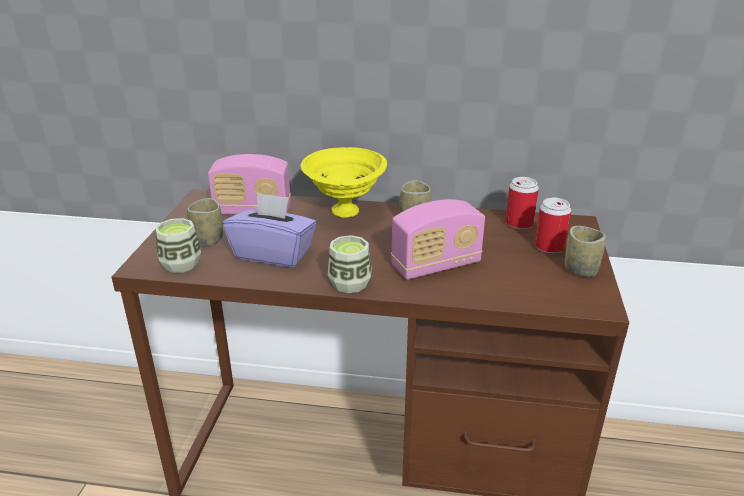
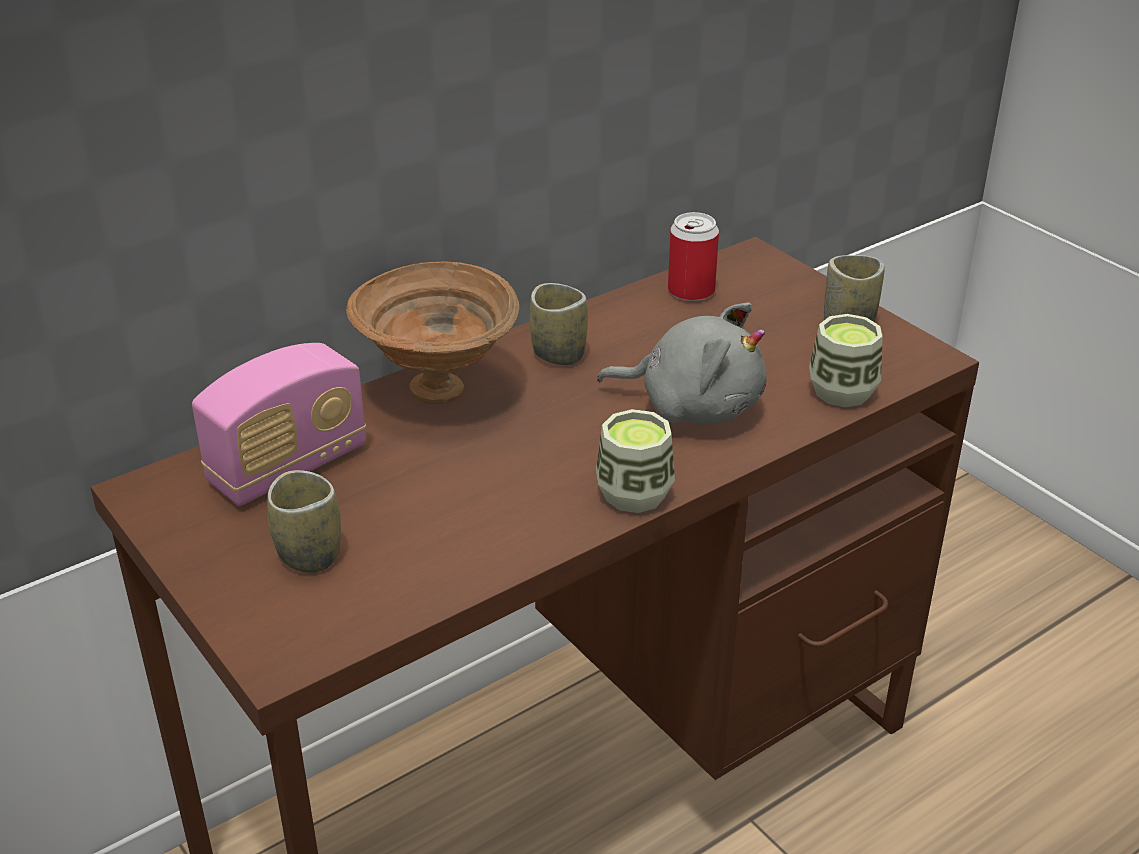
camera: 45 degrees left, 5 degrees up
(181, 264) = (340, 617): cup -> cup (842, 391)
(273, 254) = (454, 515): purple tissue box -> none
(346, 212) = (441, 391): yellow bowl -> brown bowl
(436, 265) = (693, 406): radio -> grey plush toy
(549, 246) = (773, 307): can -> none

